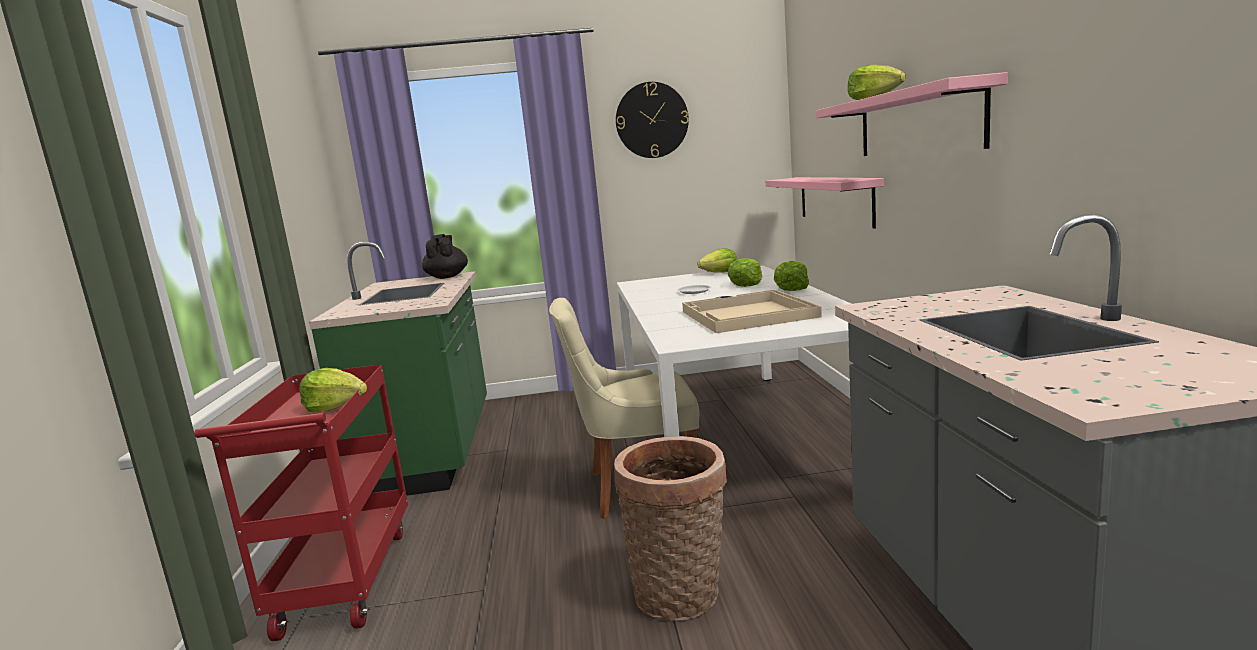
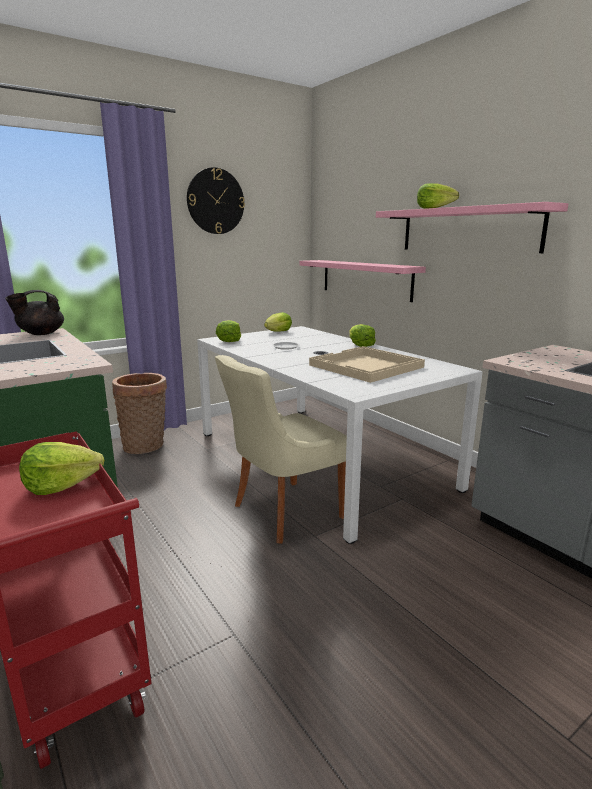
camera: 30 degrees left, 5 degrees up
(447, 277) = (40, 333): black teapot -> black teapot turned 90 degrees counterclockwise
(682, 596) = (401, 594): basket -> basket (146, 446)
(747, 284) = (319, 341): lettuce -> lettuce (229, 340)

